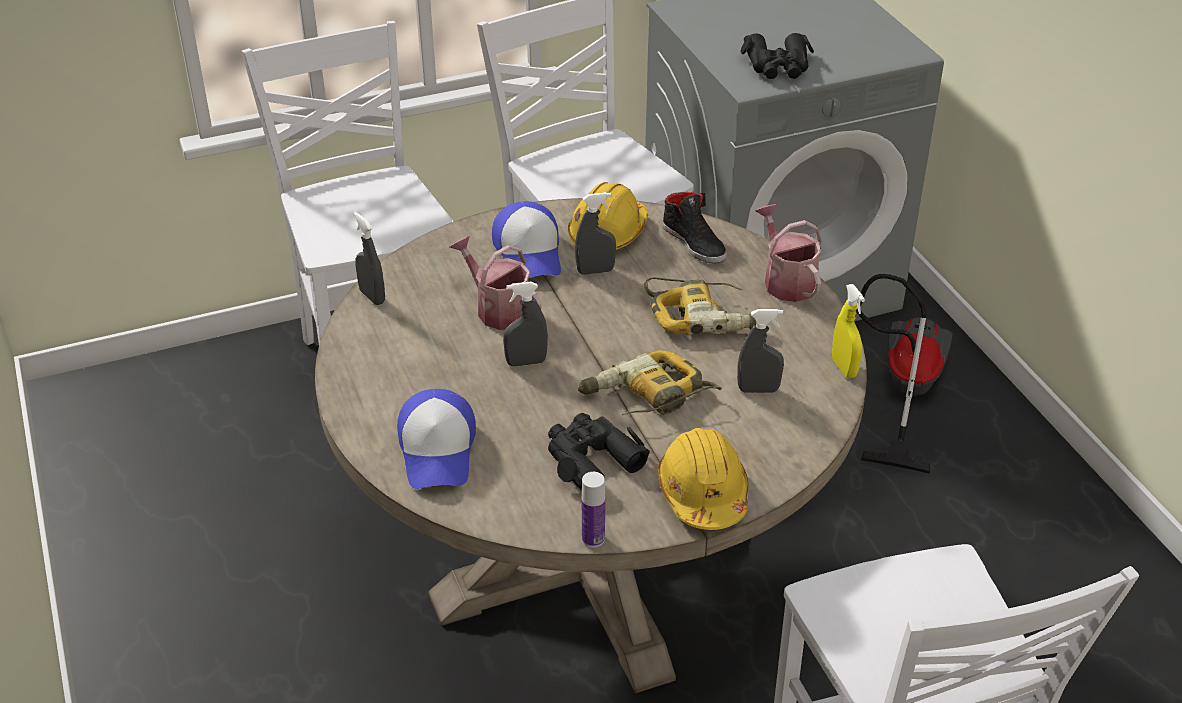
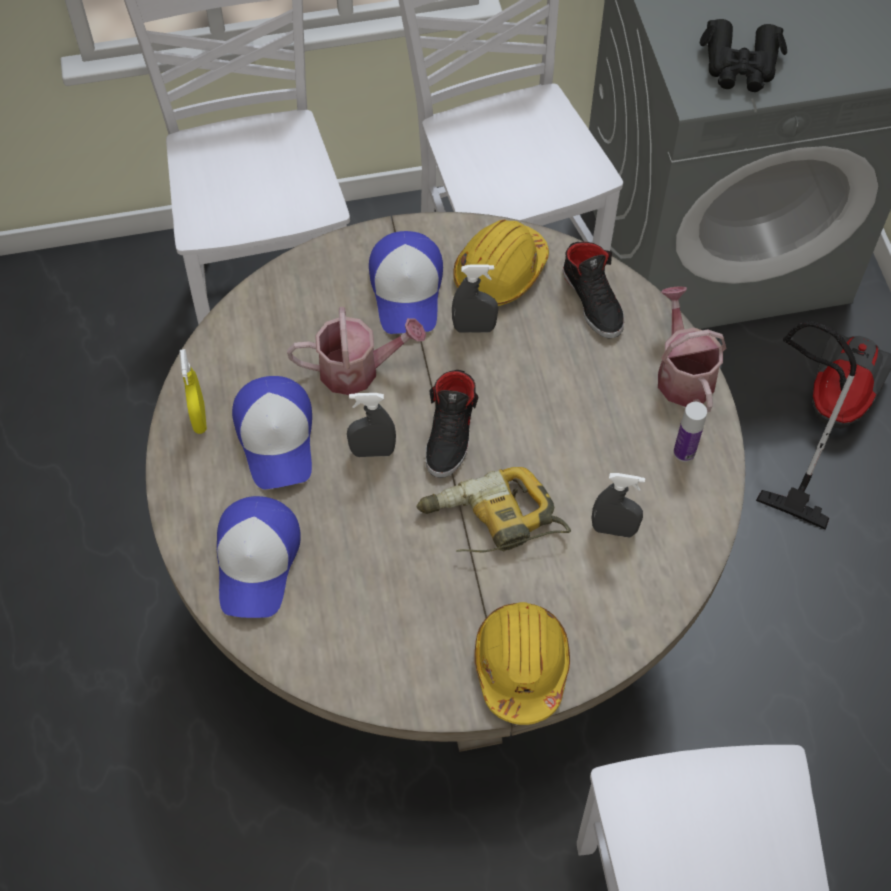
camera: 10 degrees right, 20 degrees up
(372, 296) = (226, 331): grey spray bottle -> none
(436, 363) = (277, 438): none -> cap
(498, 309) = (357, 369): watering can -> watering can turned 120 degrees clockwise
(591, 458) = (414, 598): black binoculars -> none
(593, 539) = (394, 708): bottle -> bottle (684, 452)
(594, 342) = (451, 434): none -> black shoe
(704, 315) = (579, 412): power drill -> none
(844, 368) = (715, 513): yellow spray bottle -> yellow spray bottle (199, 418)

